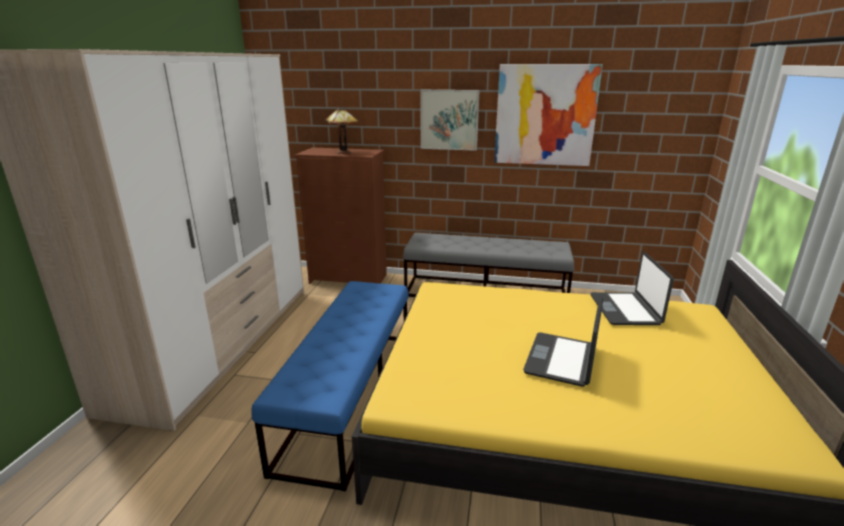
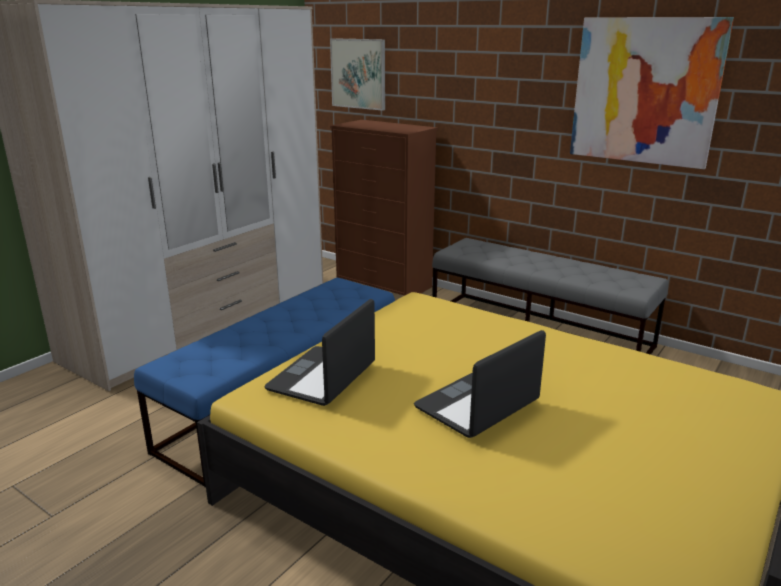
camera: 25 degrees right, 0 degrees up
(344, 152) = (386, 127): table lamp -> none
(449, 120) = (517, 92): picture -> picture (358, 74)
(625, 310) = (637, 371): laptop -> laptop (323, 377)

